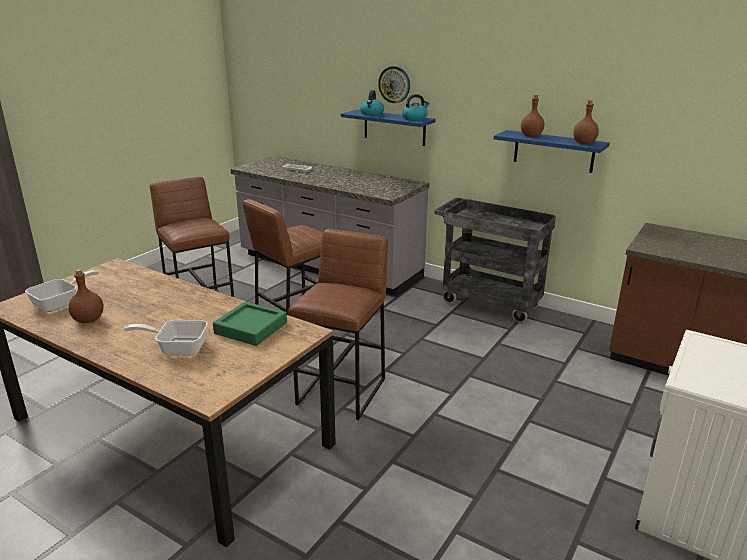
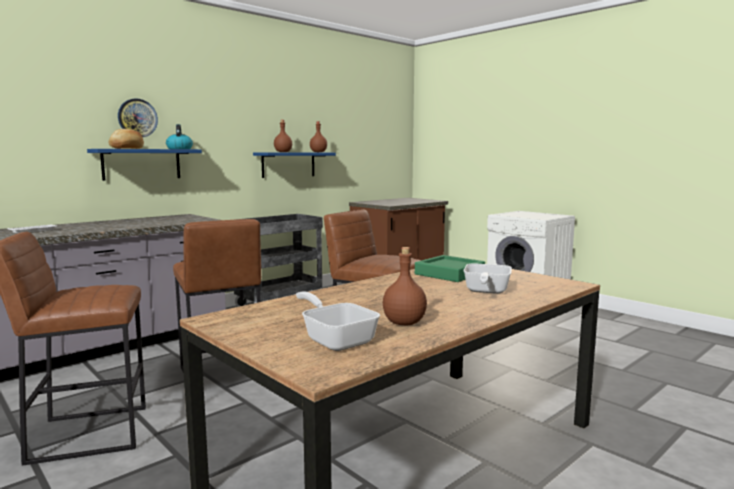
camera: 75 degrees left, 15 degrees down
(372, 114) = (127, 148): kettle -> bread

